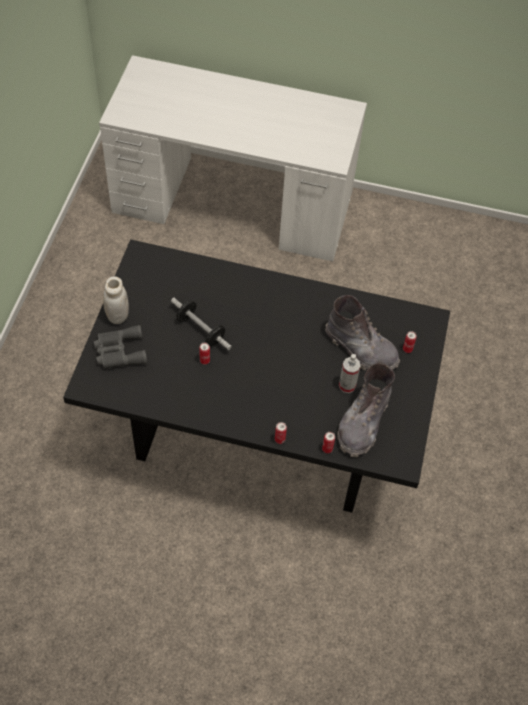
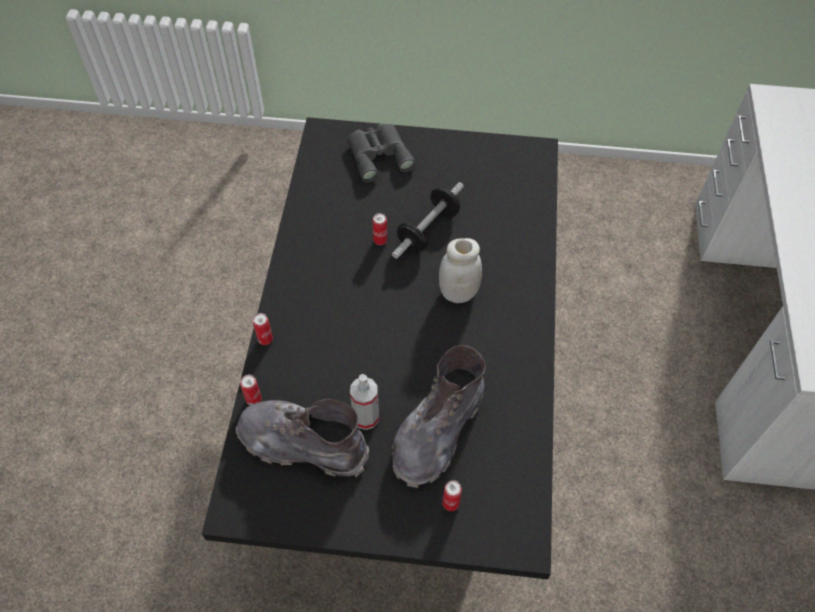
camera: 85 degrees right, 0 degrees up
(117, 316) = (432, 145): white jar -> white jar (458, 292)

